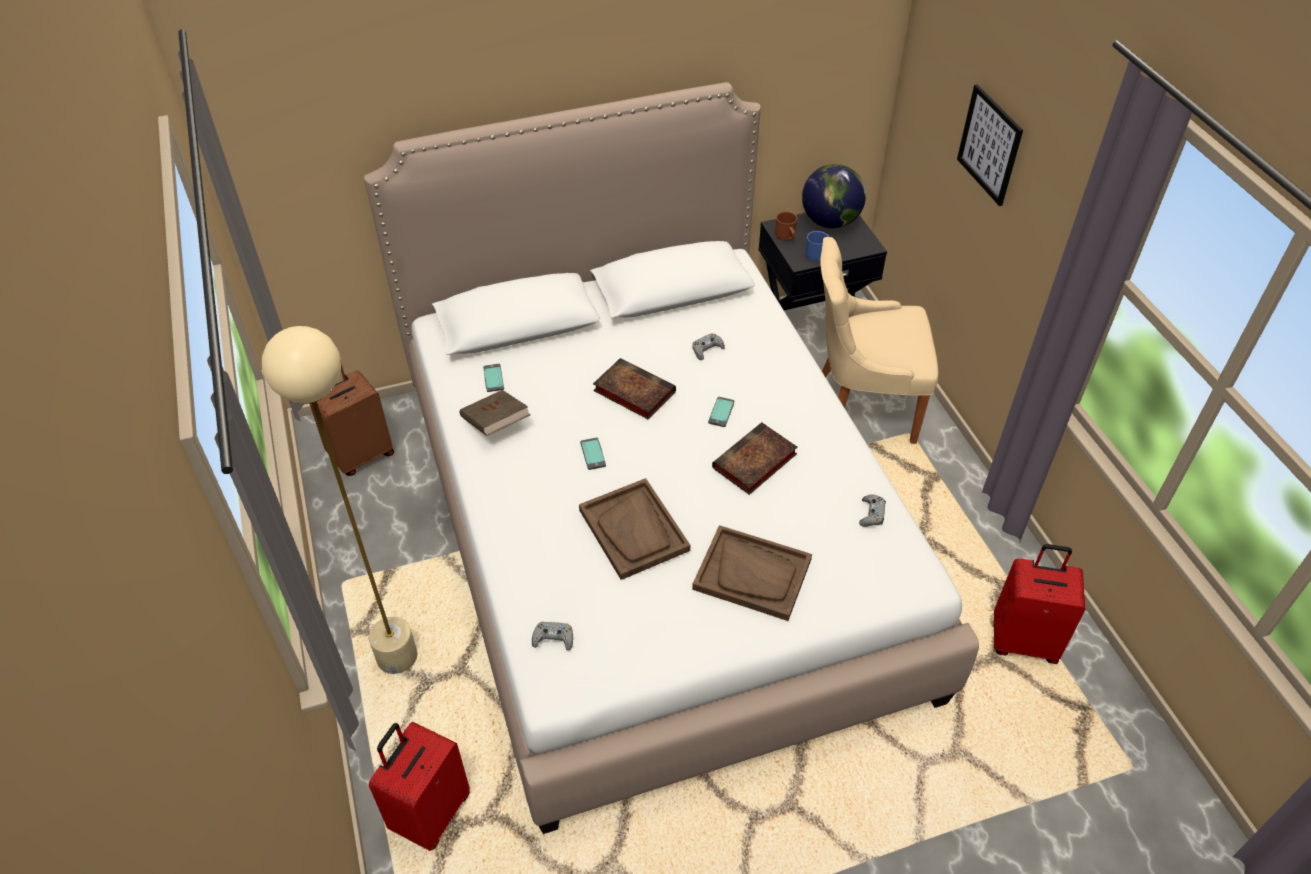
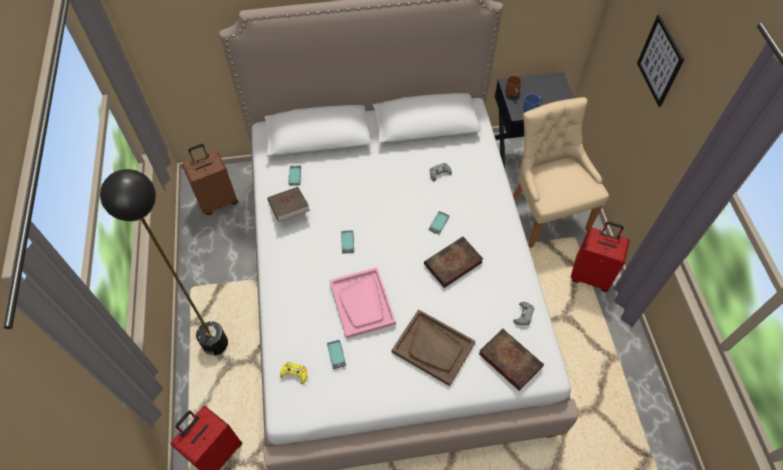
camera: 10 degrees right, 10 degrees up
(397, 656) = (215, 343): beige floor lamp -> black floor lamp
(553, 639) = (294, 374): grey game controller -> yellow game controller
(611, 603) = (336, 354): none -> phone
(632, 391) = (383, 198): book -> book (508, 359)
(634, 530) = (362, 303): brown tray -> pink tray
(830, 222) = (545, 85): globe -> none
(861, 407) = (545, 213): beige chair -> beige chair turned 60 degrees clockwise
(1024, 640) = (617, 400): red suitcase -> red suitcase (590, 275)

